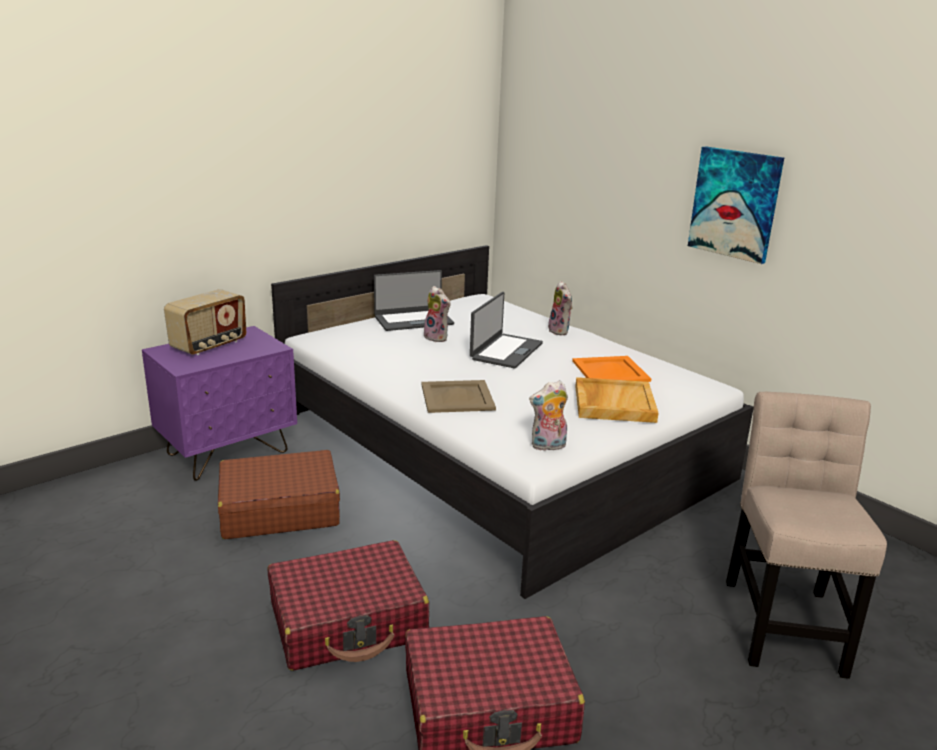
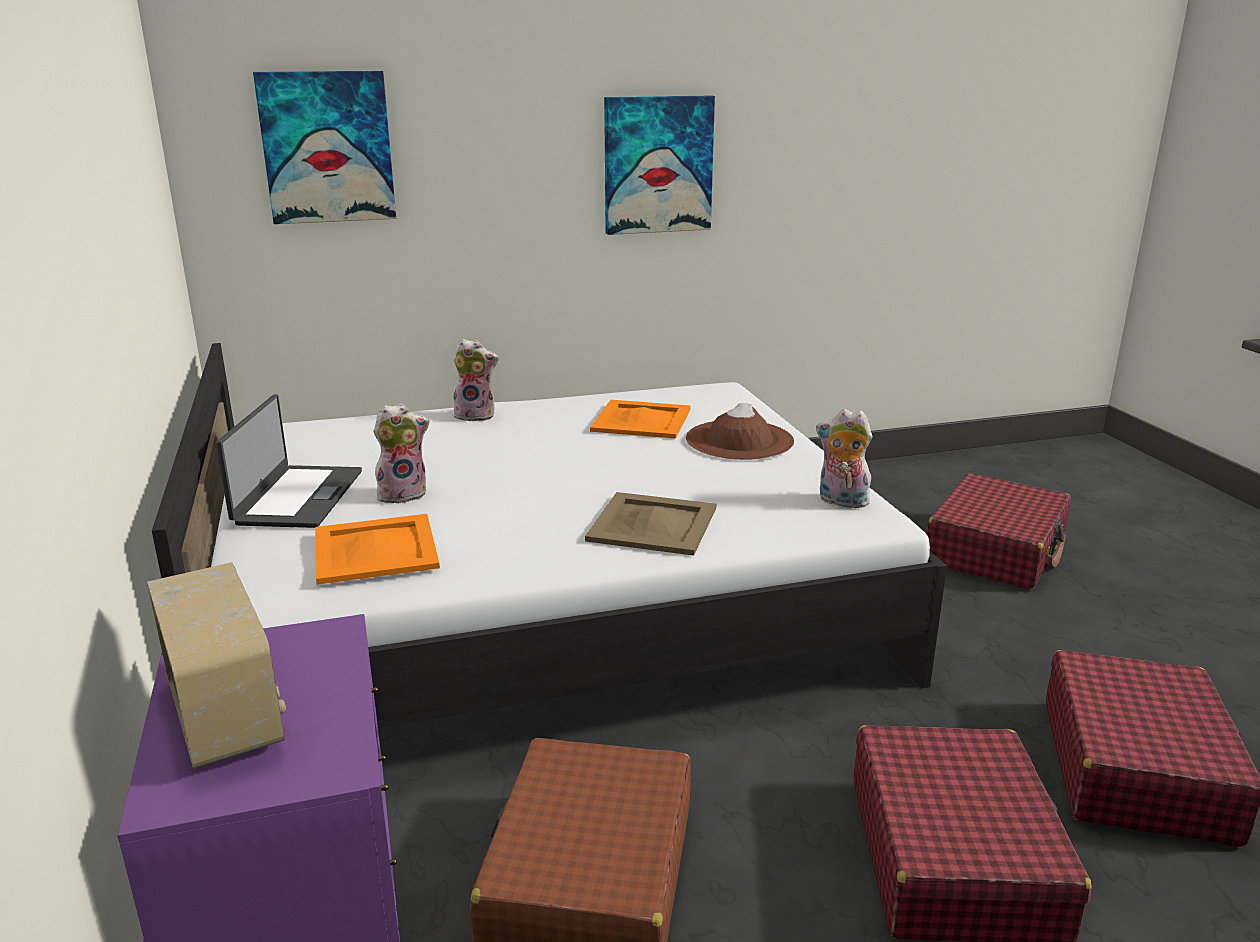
camera: 65 degrees left, 0 degrees up
(371, 344) = (376, 548): none -> orange tray
(505, 351) = (517, 459): laptop -> none
(548, 446) = (841, 502): plush toy -> plush toy turned 105 degrees clockwise
(556, 152) = (327, 147): none -> picture
(613, 403) = (739, 440): beige tray -> brown hat
(783, 620) = (995, 550): beige chair -> red suitcase

